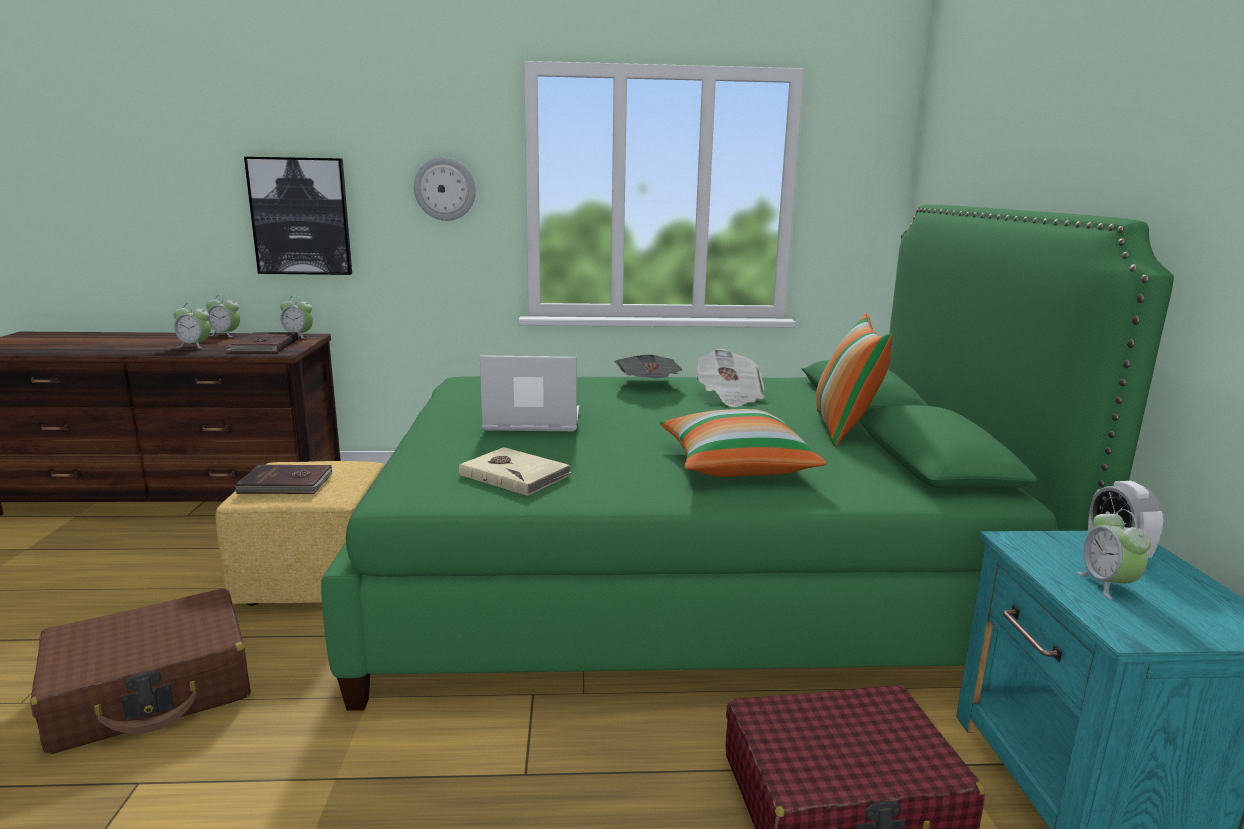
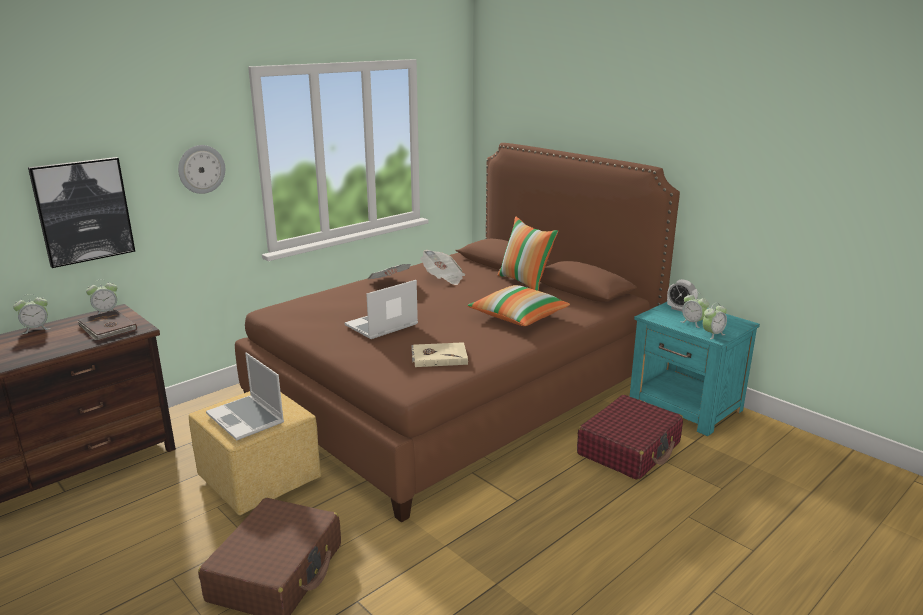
camera: 40 degrees left, 5 degrees up
(195, 346) = (45, 345): alarm clock -> alarm clock (712, 334)
(286, 484) = (247, 419): brown book -> laptop
(685, 576) = (458, 391): green bed -> brown bed

